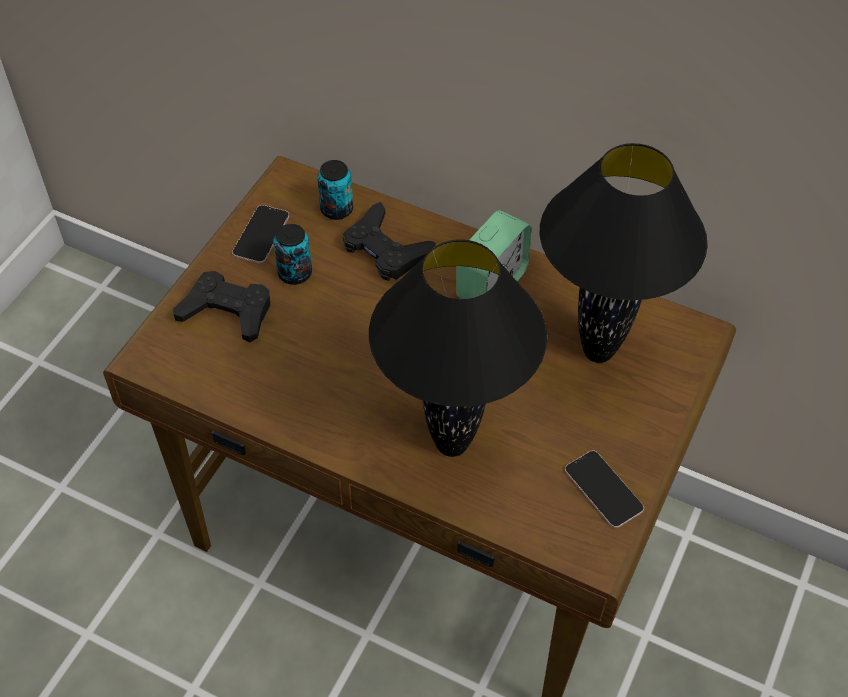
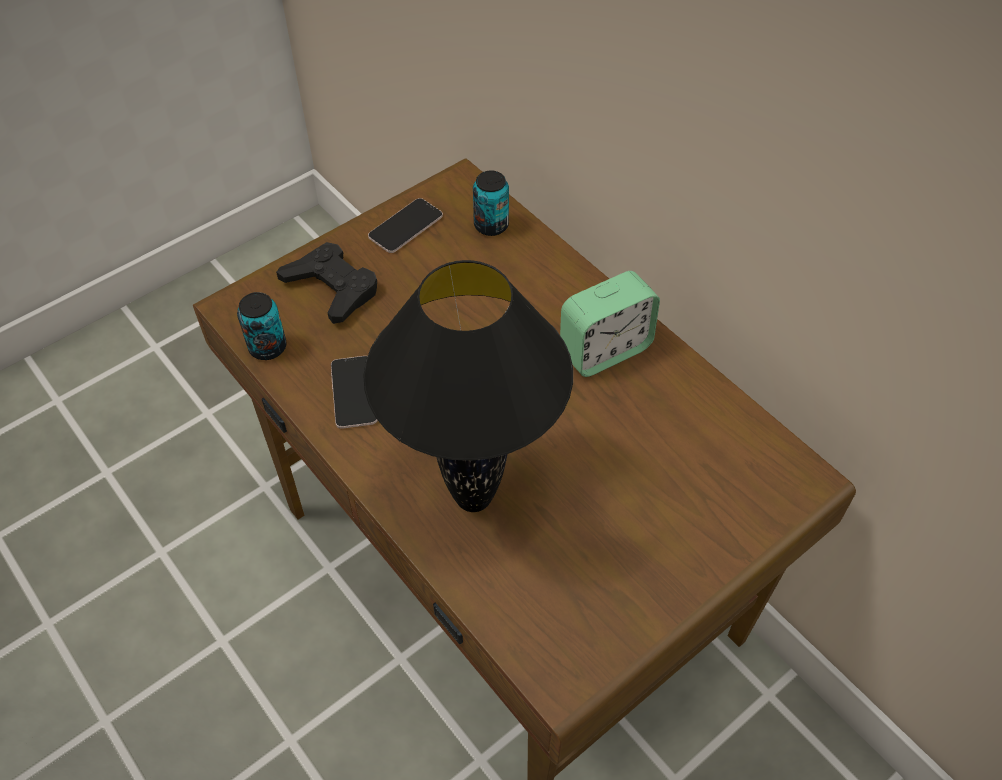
camera: 25 degrees right, 0 degrees up
(295, 273) = (416, 273): can -> can (267, 347)
(385, 249) = (517, 279): black game controller -> none
(600, 352) = (684, 460): black table lamp -> none
(603, 489) = (608, 610): phone -> phone (354, 392)

